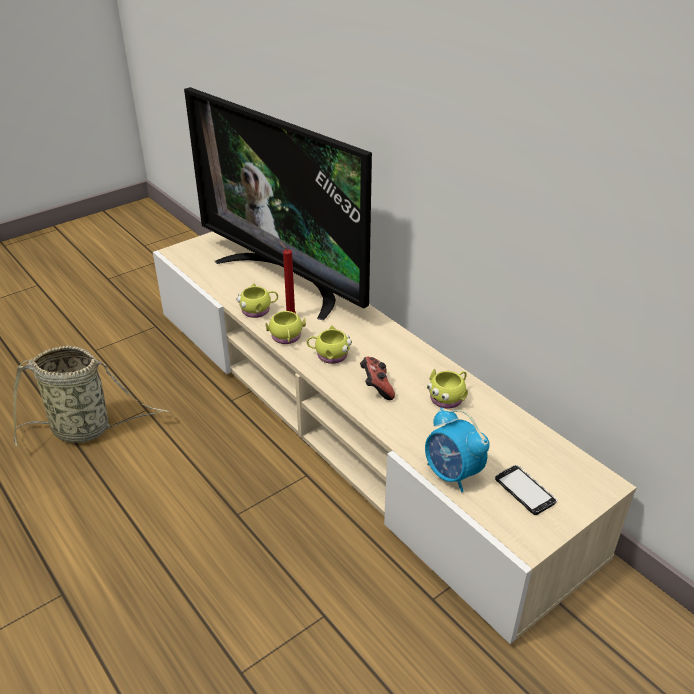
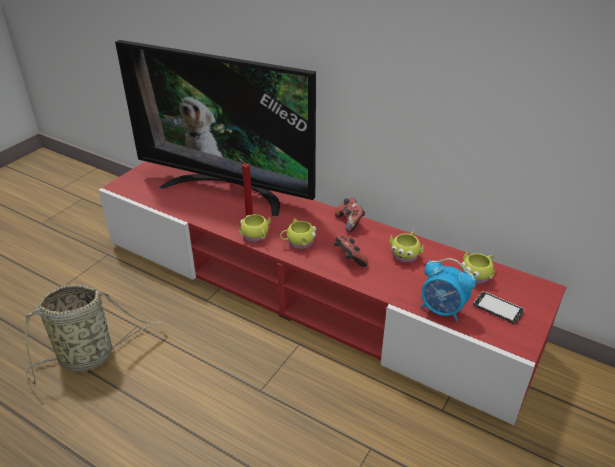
camera: 20 degrees left, 0 degrees up
(258, 310) = (220, 219): yellow mug -> yellow mug (477, 275)
(348, 419) = (308, 292): beige tv stand -> red tv stand
(404, 345) = (350, 222): none -> game controller

